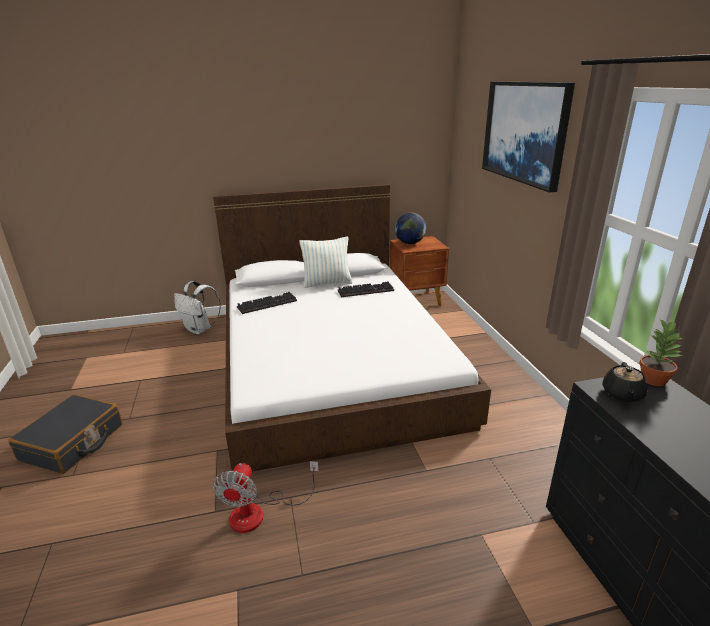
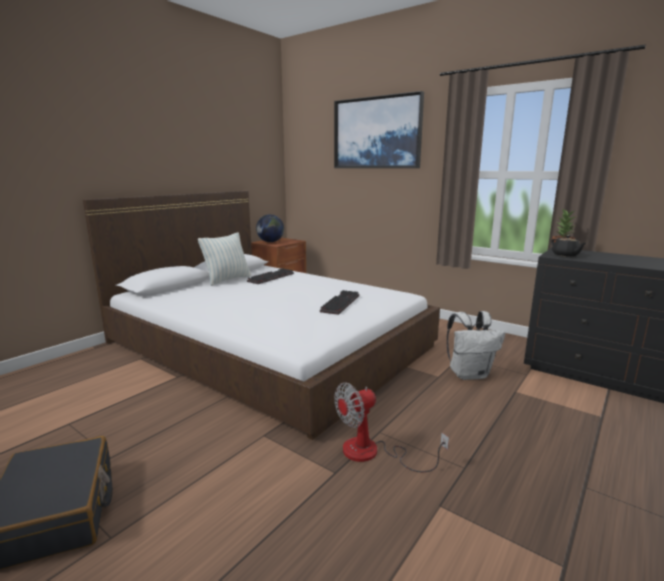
camera: 40 degrees left, 10 degrees down
(200, 329) = (84, 363): white backpack -> white backpack (469, 374)
(259, 513) = (373, 453): fan -> fan turned 90 degrees clockwise
(267, 303) = (195, 300): keyboard -> keyboard (339, 303)

